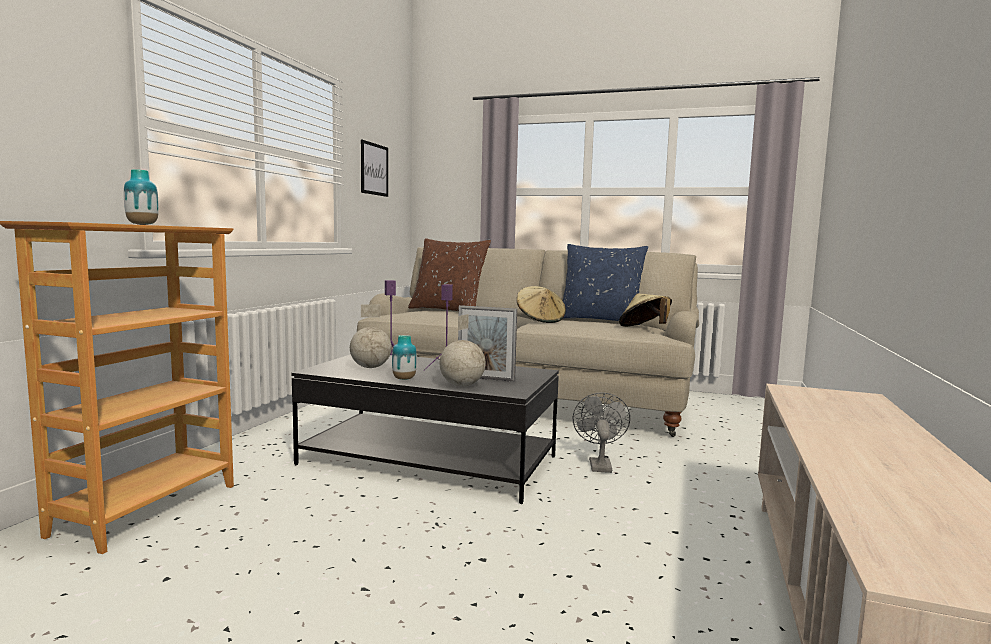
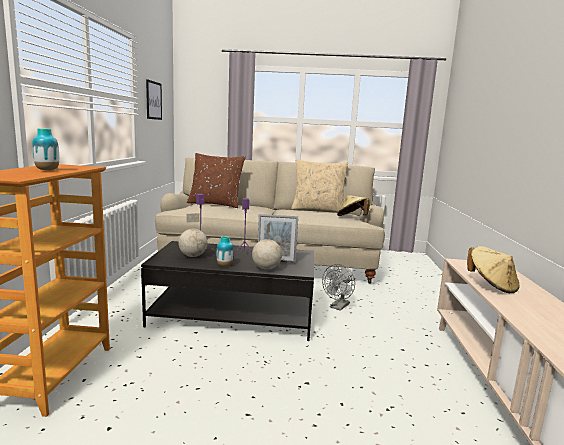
camera: 15 degrees left, 5 degrees up
(540, 320) = (284, 212): beige hat -> beige hat (491, 285)
(599, 464) = (338, 307): grey fan -> grey fan turned 135 degrees counterclockwise
(600, 320) = (318, 209): blue pillow -> beige pillow

